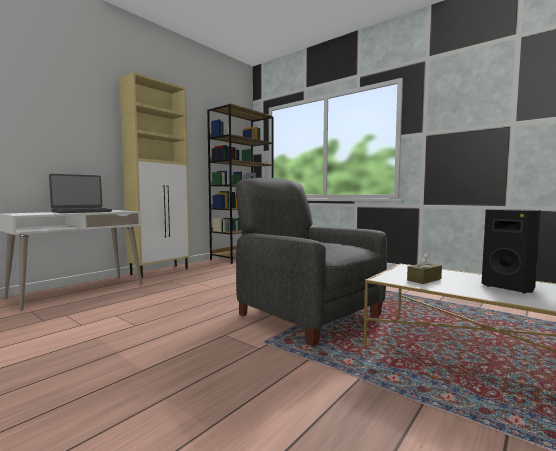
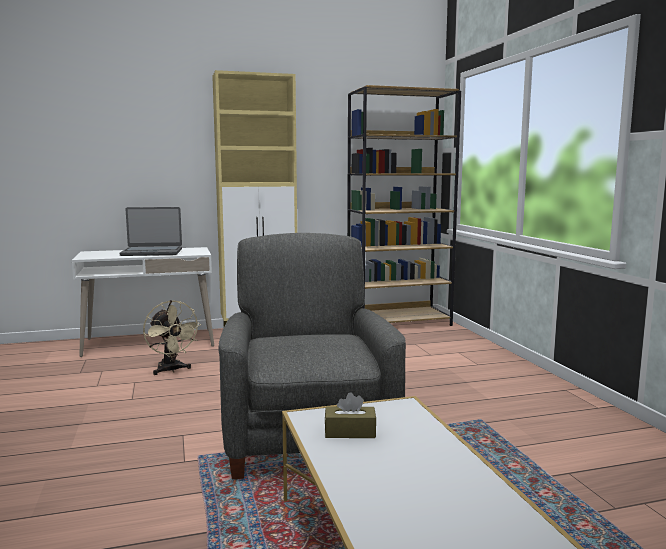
camera: 35 degrees right, 5 degrees up
(135, 302) = (171, 370): none -> beige fan
(509, 287) = (421, 481): black speaker -> none

